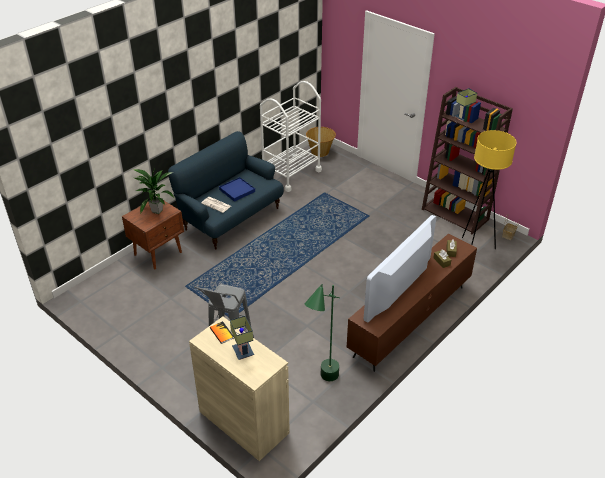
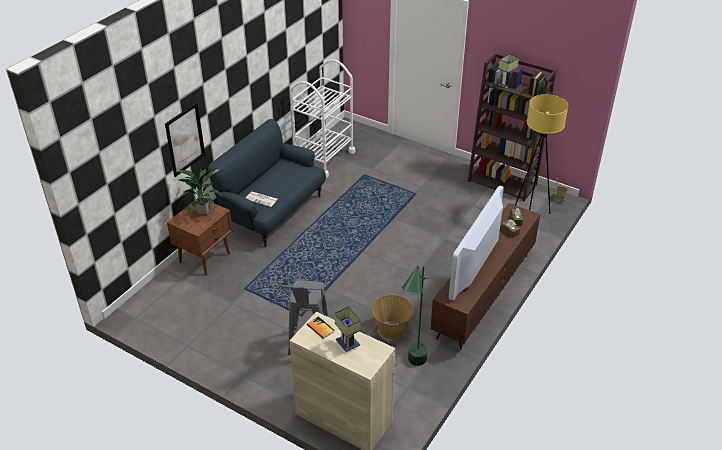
camera: 10 degrees left, 0 degrees up
(144, 141) = (185, 139): none -> picture
(237, 190) = (279, 182): blue tray -> none
(320, 152) = (348, 132): basket -> basket (391, 330)

